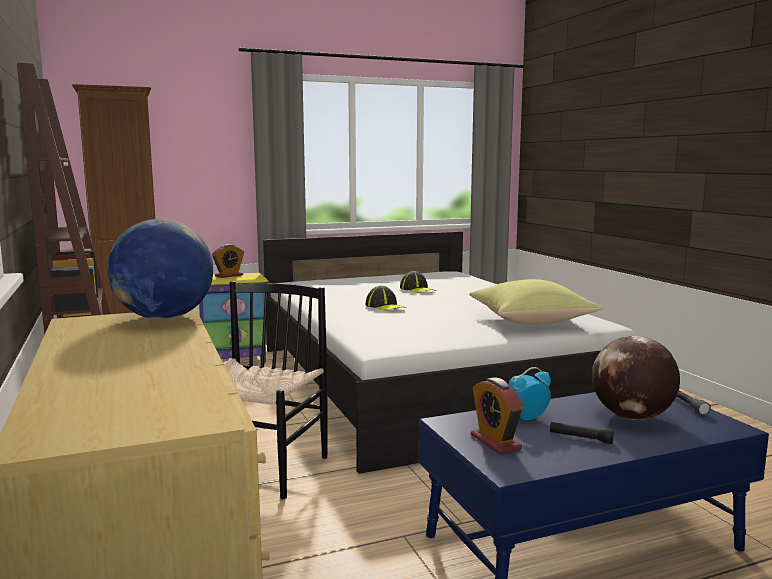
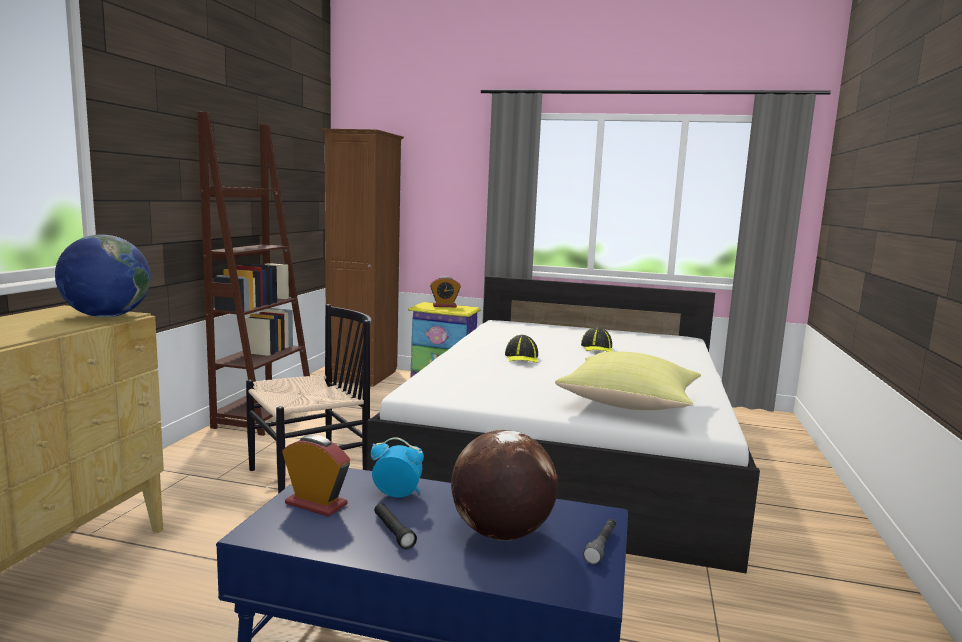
camera: 35 degrees right, 0 degrees up
(495, 442) = (316, 504): alarm clock -> alarm clock turned 105 degrees clockwise

